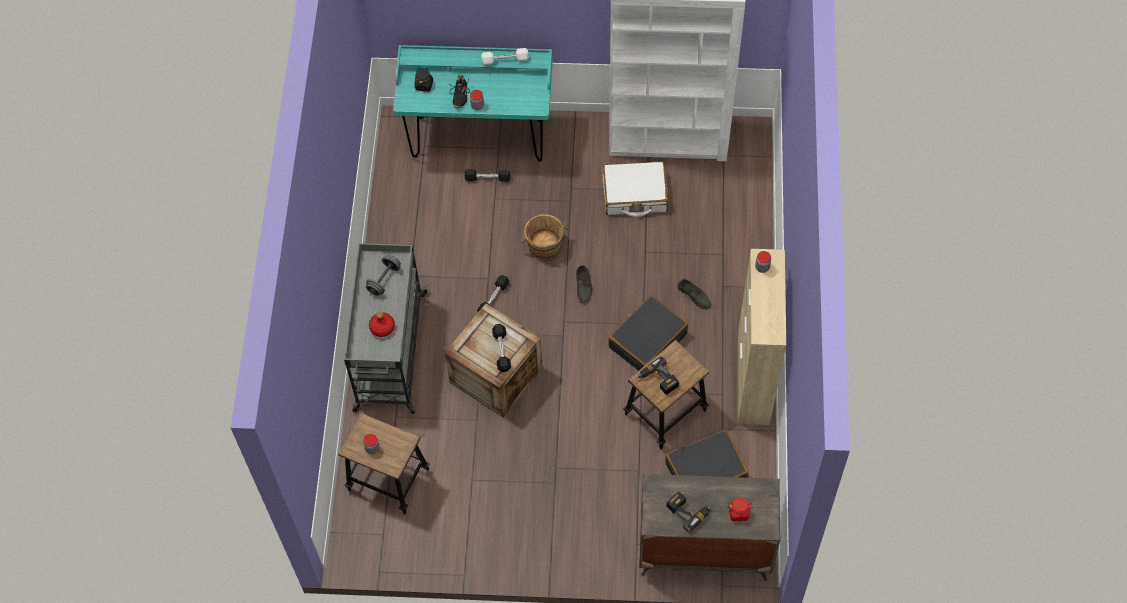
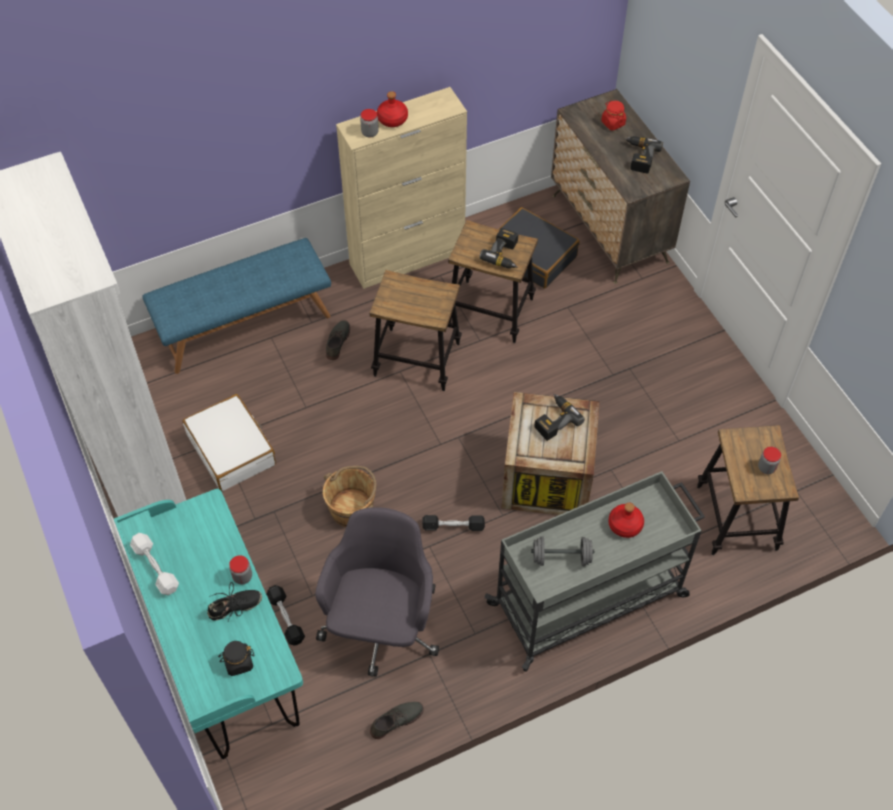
camera: 120 degrees left, 5 degrees down
(448, 227) = (382, 627): none -> grey office chair
(501, 350) = (554, 420): black dumbbell -> power drill
(584, 286) = (383, 445): grey shoe -> grey shoe (396, 720)
(647, 340) = (417, 359): black suitcase -> stool
(744, 242) = (244, 324): none -> blue bench
(768, 288) = (392, 119): none -> red bottle

